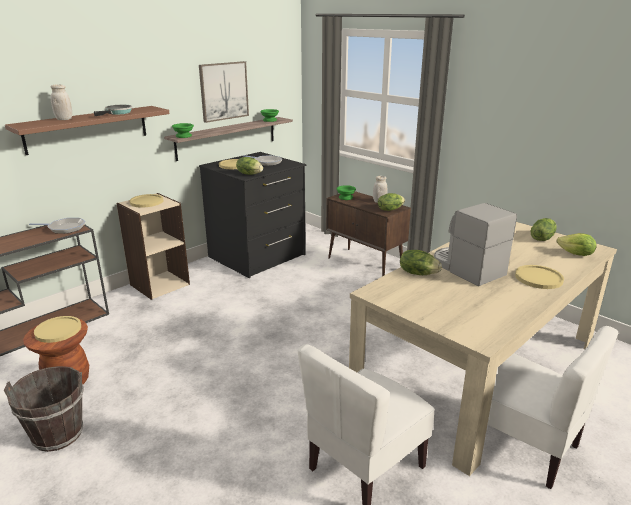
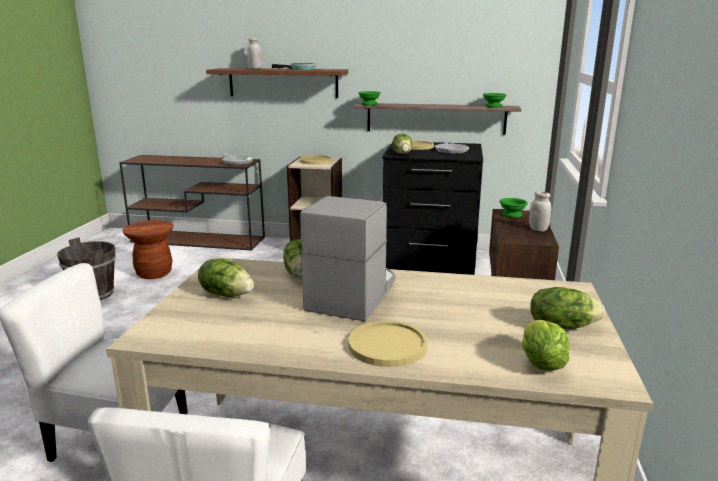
camera: 55 degrees right, 5 degrees down
(58, 330) = (151, 226): yellow plate -> none
(223, 91) = (438, 64): picture -> none
(390, 209) = (525, 239): lettuce -> lettuce (227, 294)

